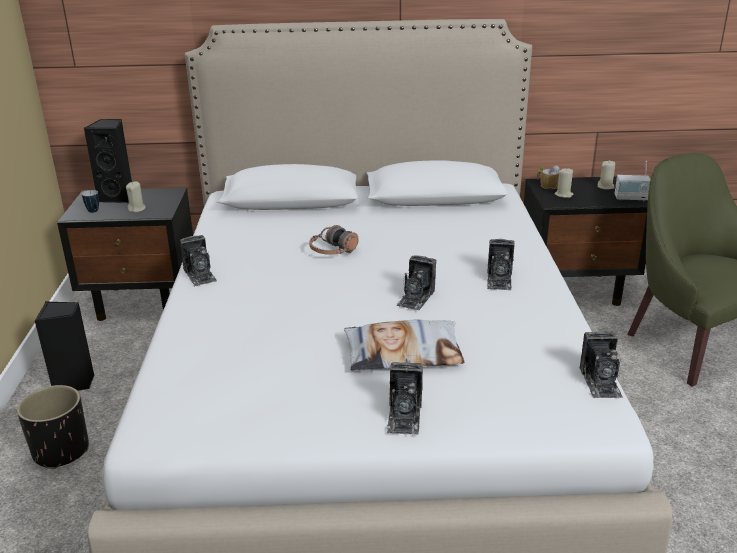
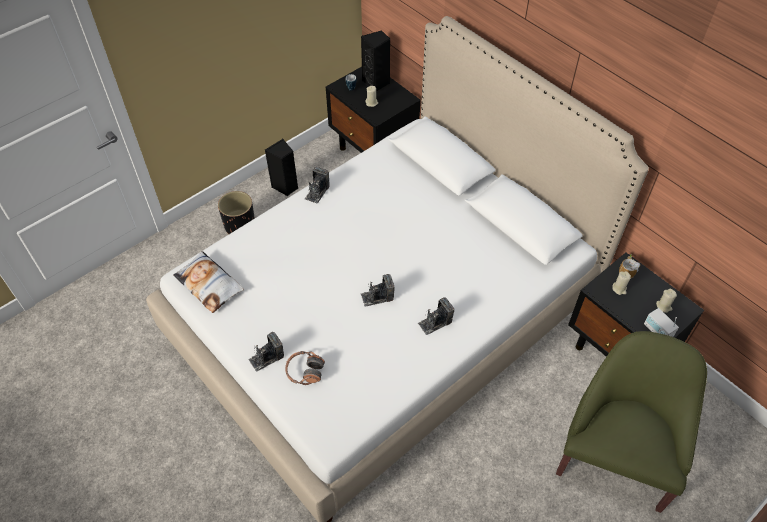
camera: 50 degrees right, 25 degrees up
(333, 251) = (395, 227): headphones -> headphones (305, 371)
(403, 353) = (318, 325): pillow -> pillow (209, 284)
(600, 382) = (363, 424): camera -> none

